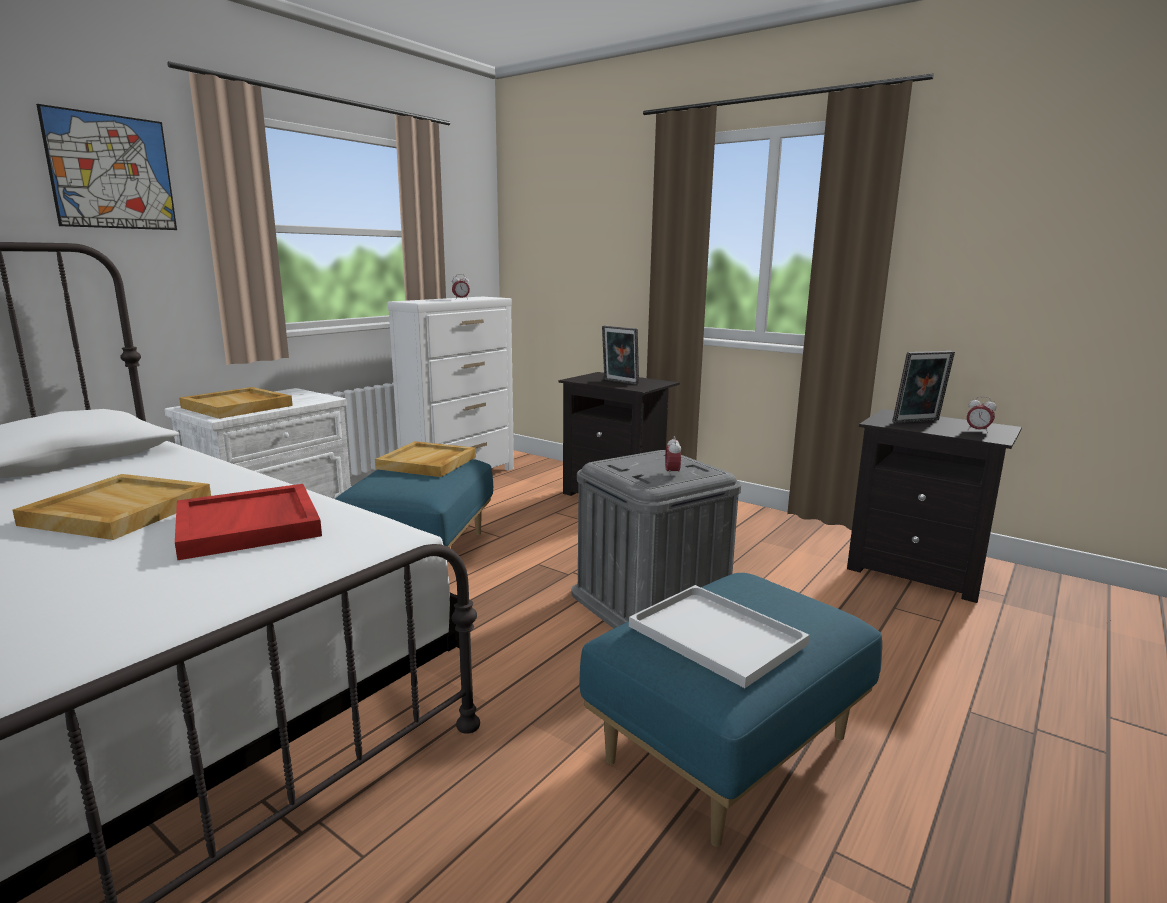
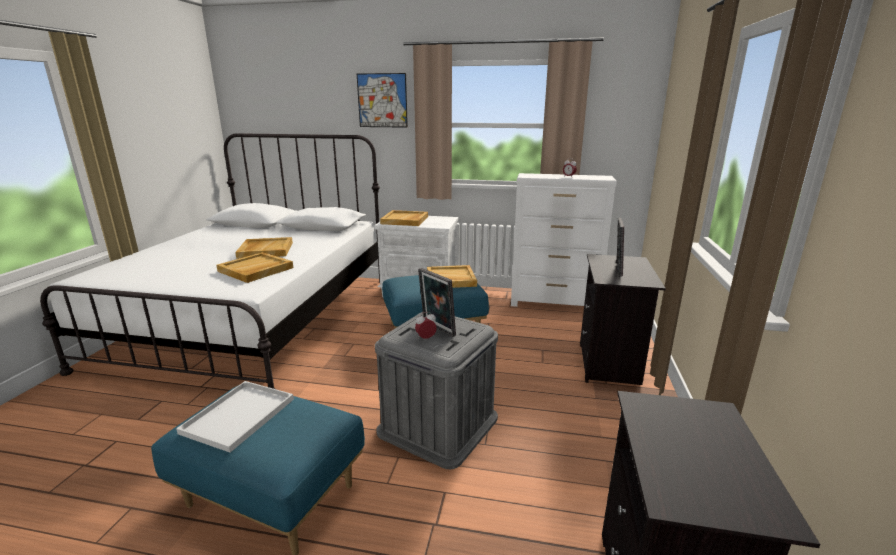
camera: 65 degrees right, 5 degrees up
(249, 526) = (255, 270): red tray -> beige tray
(918, 422) = (689, 431): picture frame -> picture frame (437, 329)
(978, 431) = (705, 486): alarm clock -> none

